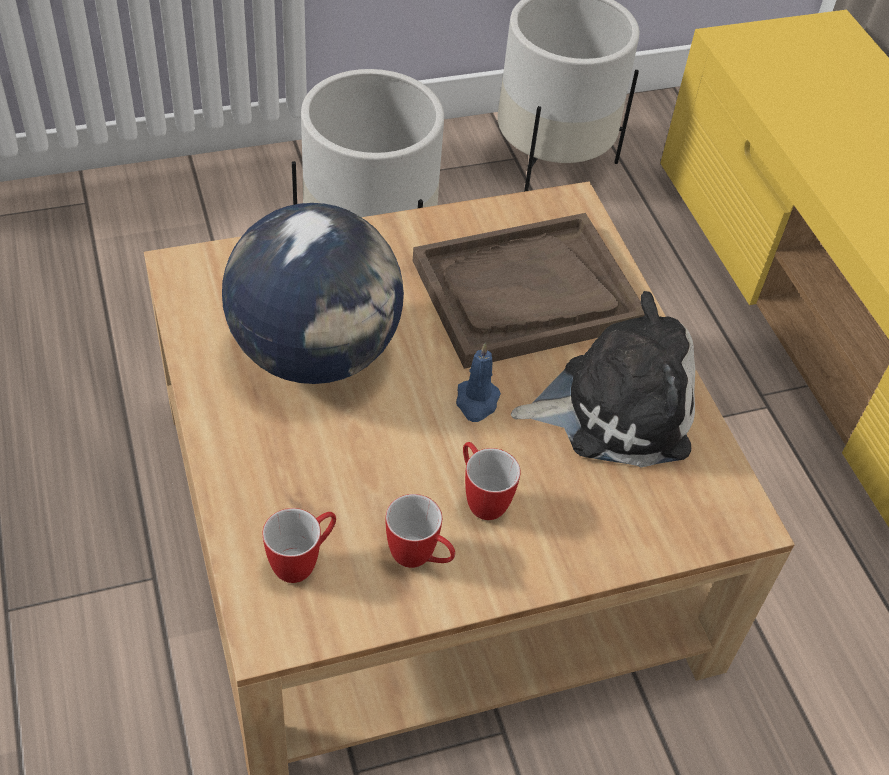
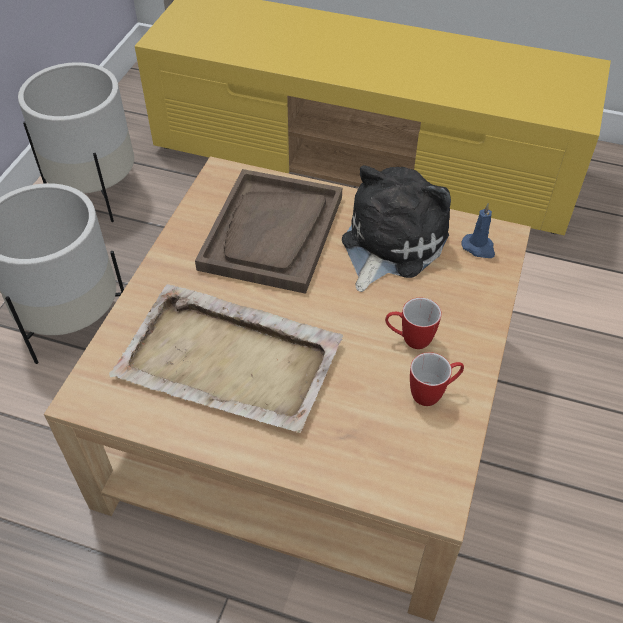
camera: 50 degrees left, 0 degrees up
(303, 561) = (394, 456): mug -> none
(315, 354) = (230, 361): globe -> beige tray
(477, 402) = (336, 301): blue candle -> blue candle (479, 247)

